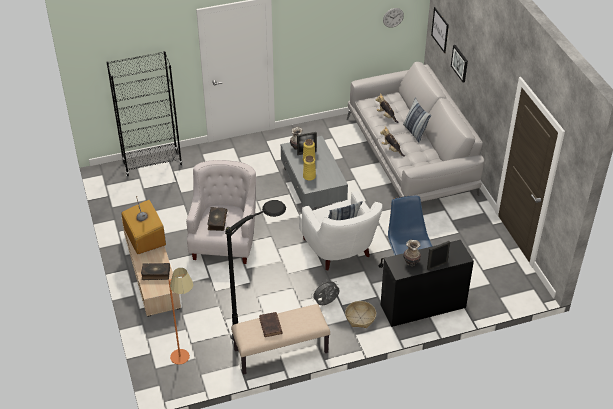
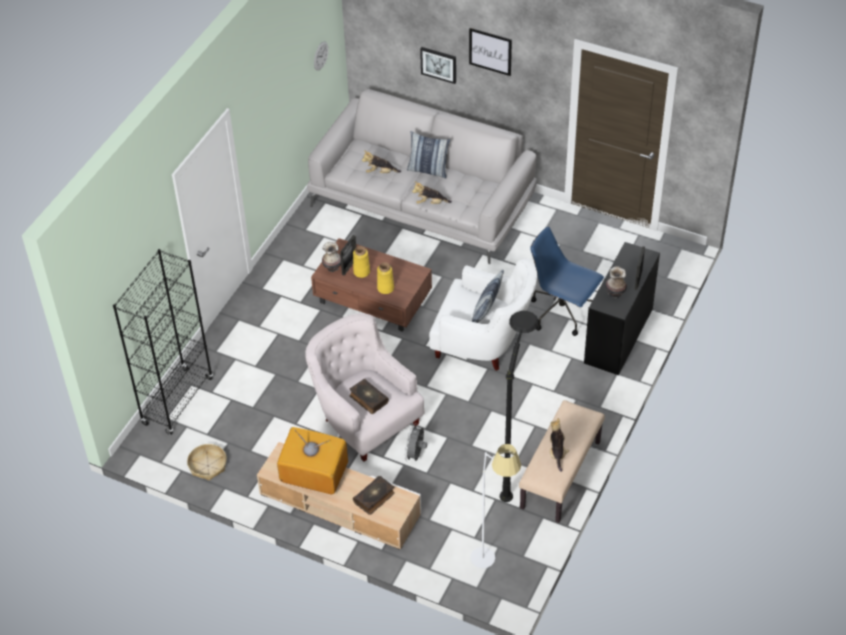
camera: 45 degrees left, 5 degrees up
(186, 360) = (494, 555): orange floor lamp -> white floor lamp
(270, 326) = (557, 452): brown book -> plush toy
(313, 186) = (373, 299): grey coffee table -> brown coffee table
(326, 303) = (538, 400): grey fan -> grey fan (416, 455)
(360, 318) = (583, 389): basket -> basket (207, 466)
(440, 30) = (380, 40): picture -> picture (490, 51)

